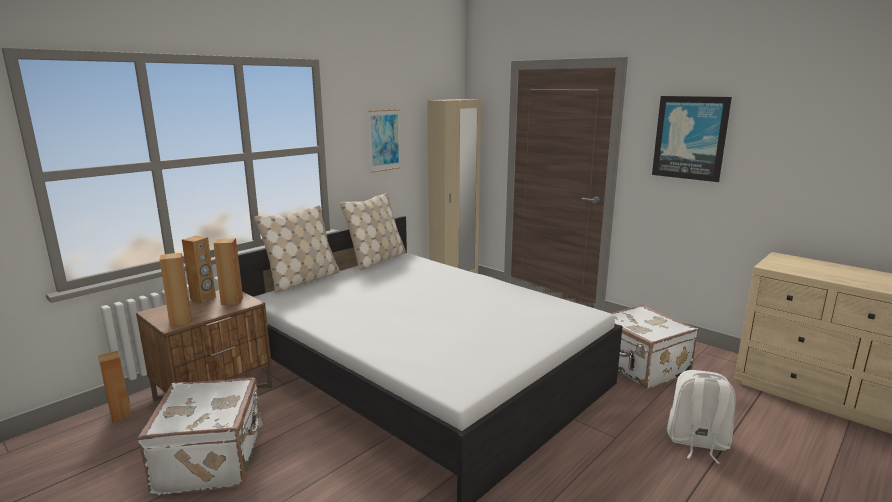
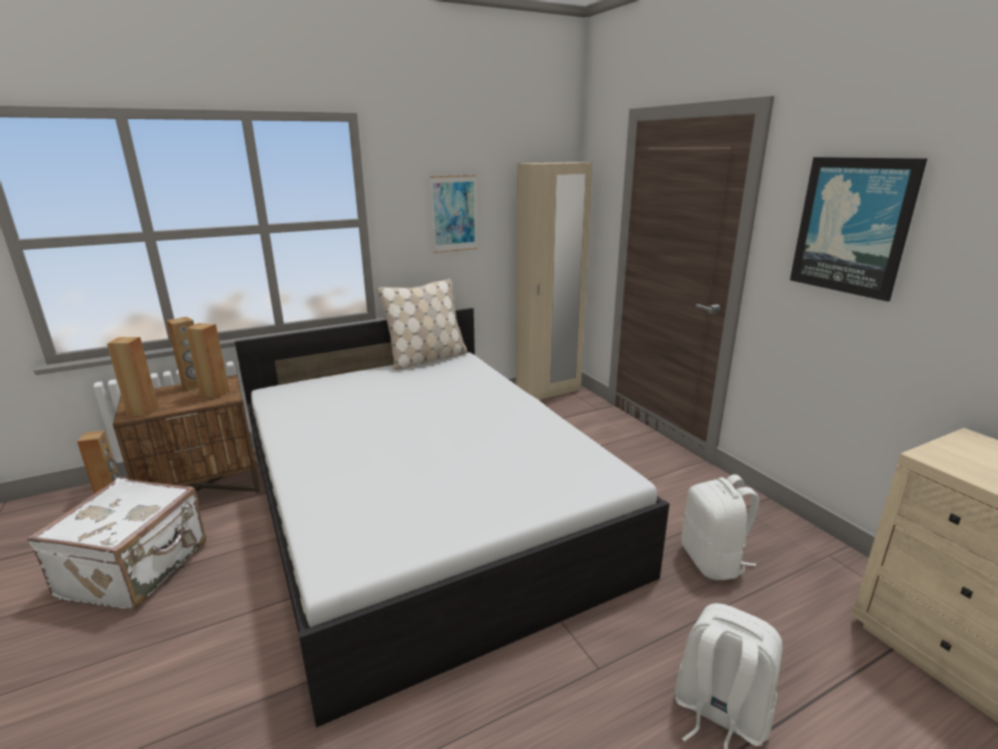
camera: 20 degrees right, 5 degrees up
(303, 280) = (325, 375): beige pillow -> none
(641, 367) = (713, 561): white suitcase -> white backpack

